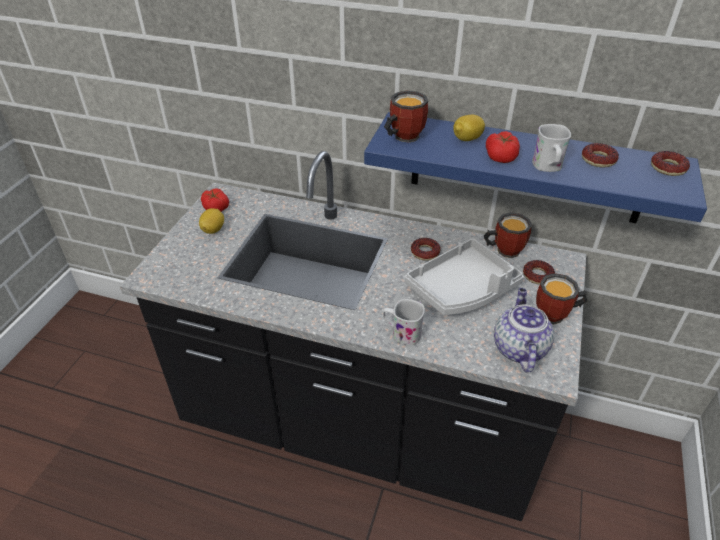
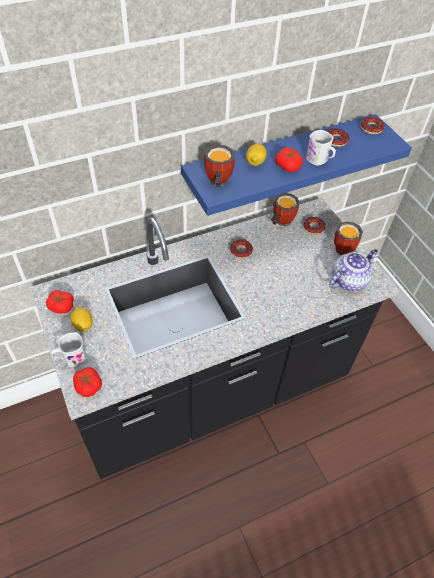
camera: 45 degrees left, 10 degrees up
(159, 274) = (88, 386): none -> tomato
(401, 333) = (286, 314): white mug -> white mug (71, 358)
(463, 289) = (287, 263): grey tray -> none
(518, 348) = (348, 280): teapot -> teapot turned 90 degrees clockwise

